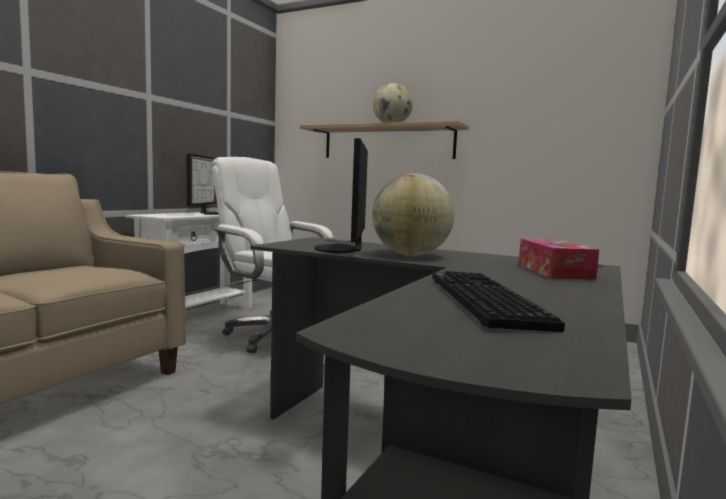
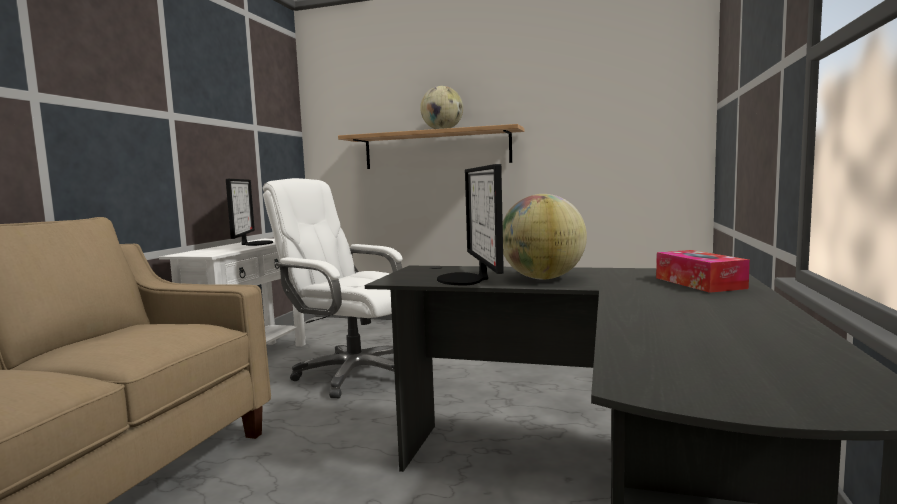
camera: 10 degrees left, 0 degrees up
(480, 300) = (692, 329): keyboard -> none

